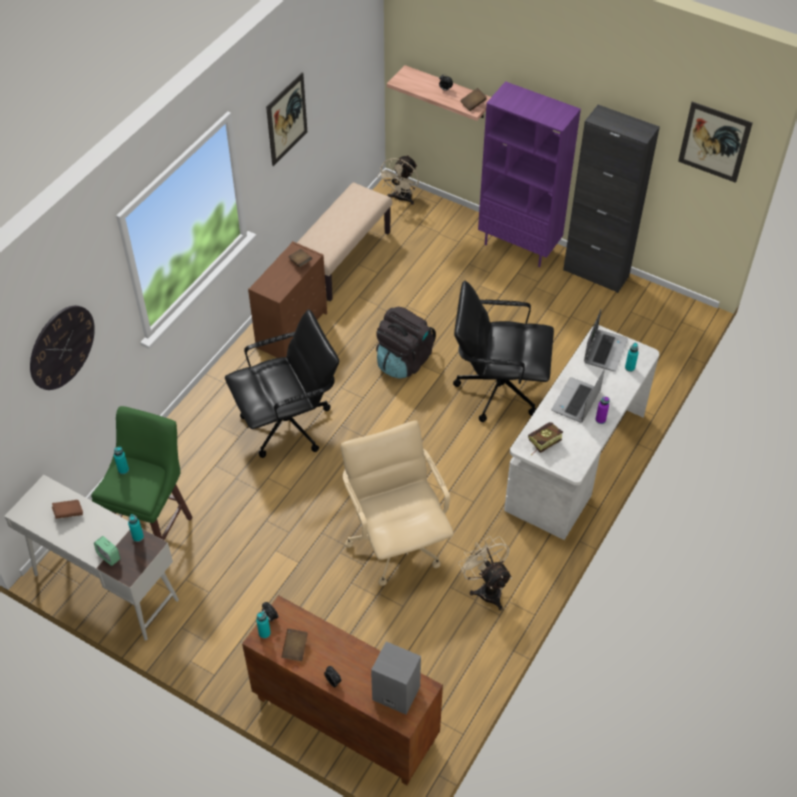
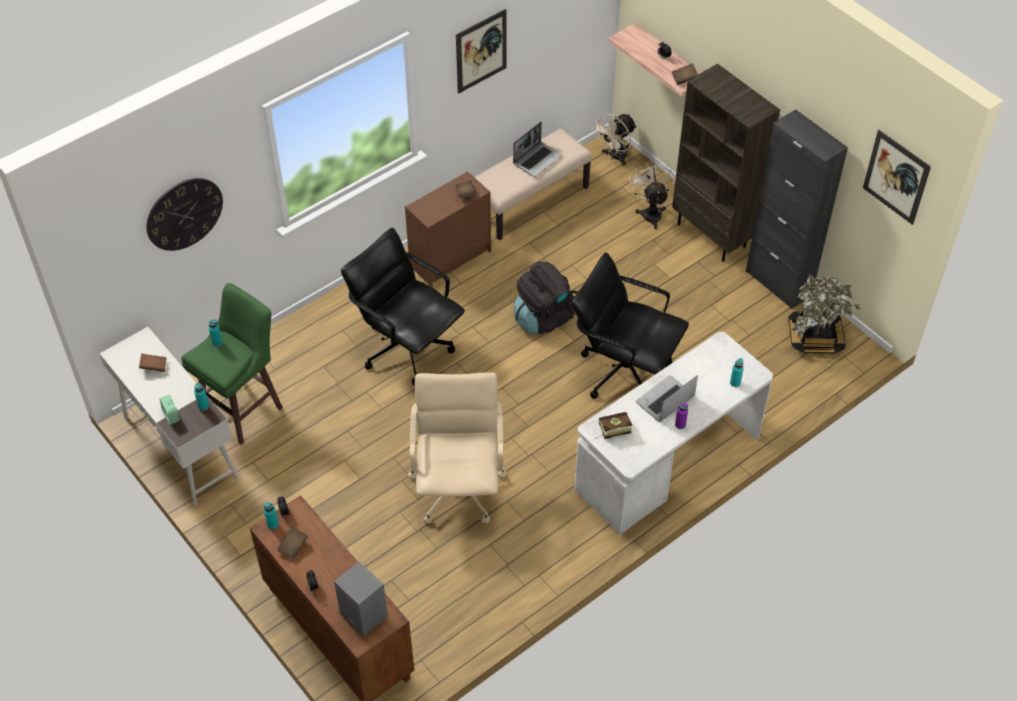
camera: 20 degrees right, 0 degrees up
(288, 425) = (407, 348): black office chair -> black office chair turned 135 degrees counterclockwise
(486, 588) = (523, 557): beige fan -> beige fan (650, 212)
(519, 246) = (712, 235): purple bookcase -> brown bookcase
(605, 350) = (718, 359): laptop -> laptop (537, 160)
(650, 312) = (815, 338): none -> potted plant

